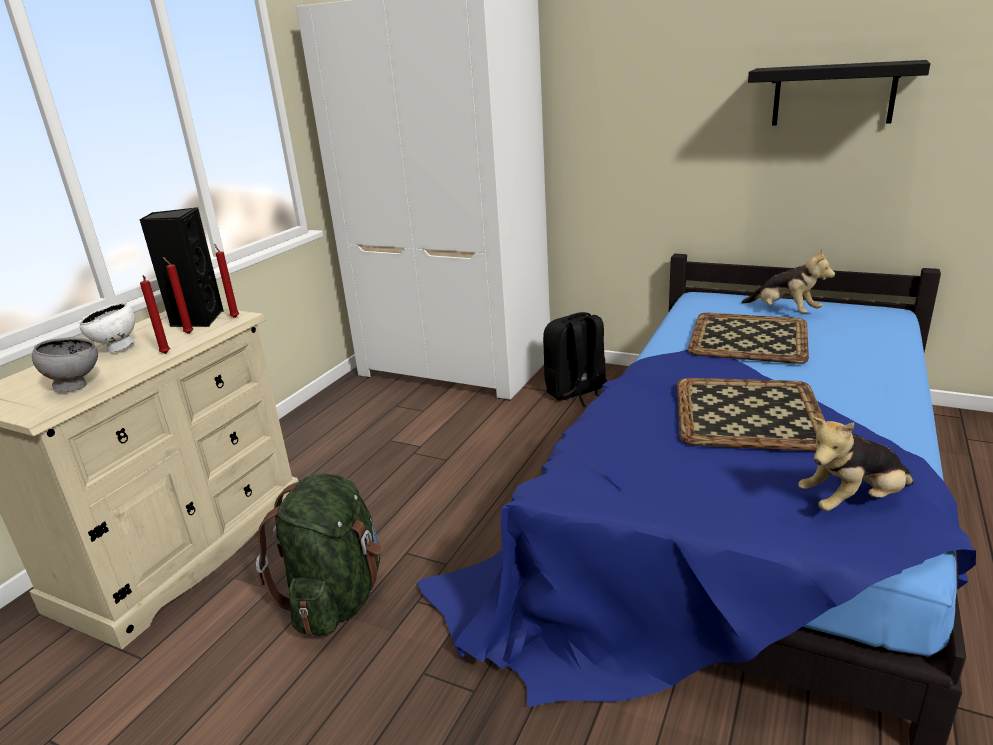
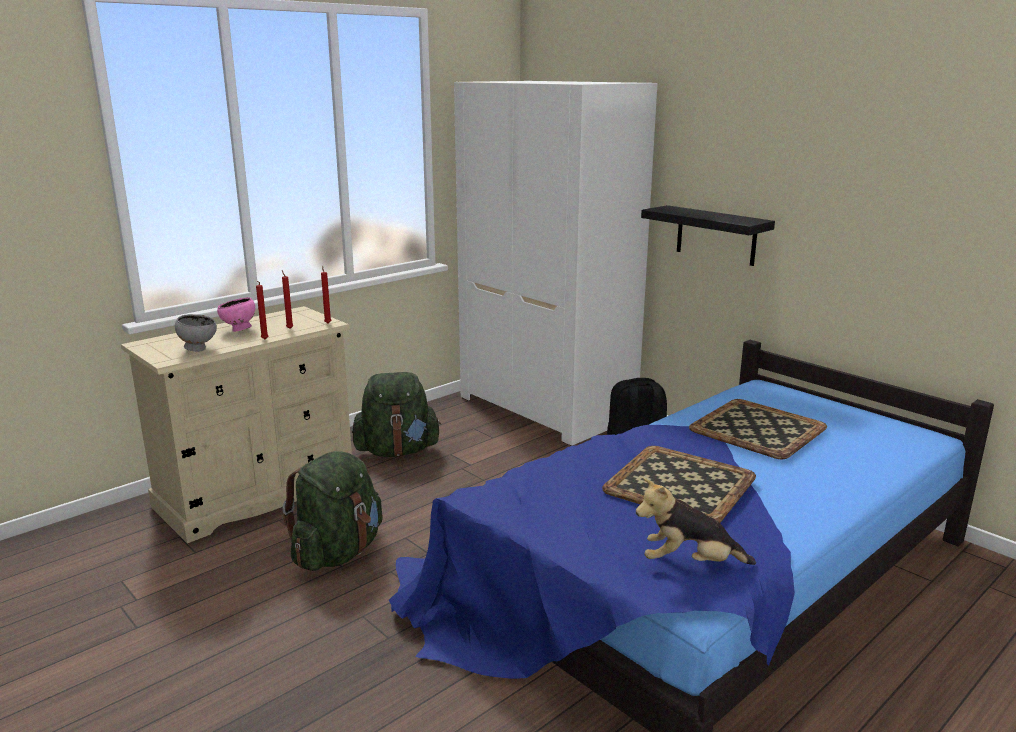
camera: 20 degrees right, 5 degrees down
(117, 349) = (239, 330): white bowl -> pink bowl
(197, 320) = (302, 320): black speaker -> none
(327, 452) = (397, 451): none -> green backpack
(784, 312) = (823, 415): plush toy -> none
(833, 94) = (900, 213): black shelf -> black shelf (716, 235)

